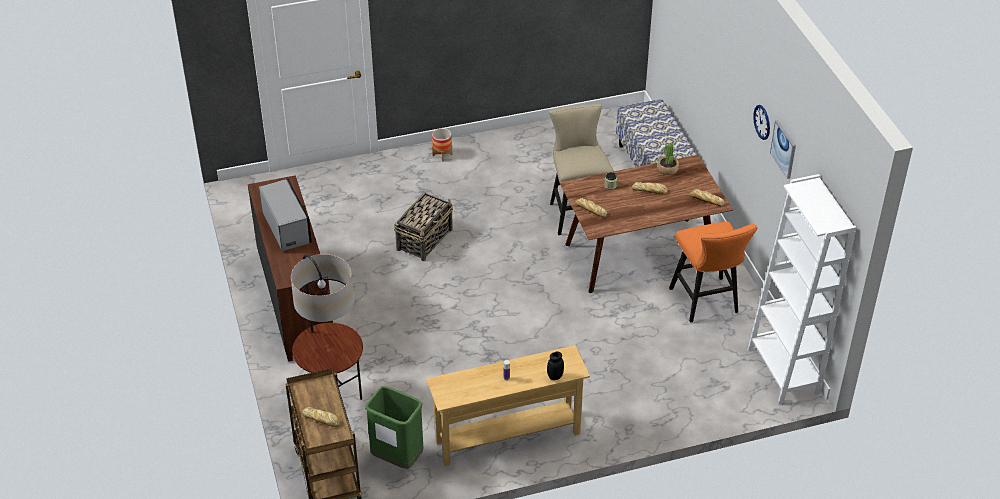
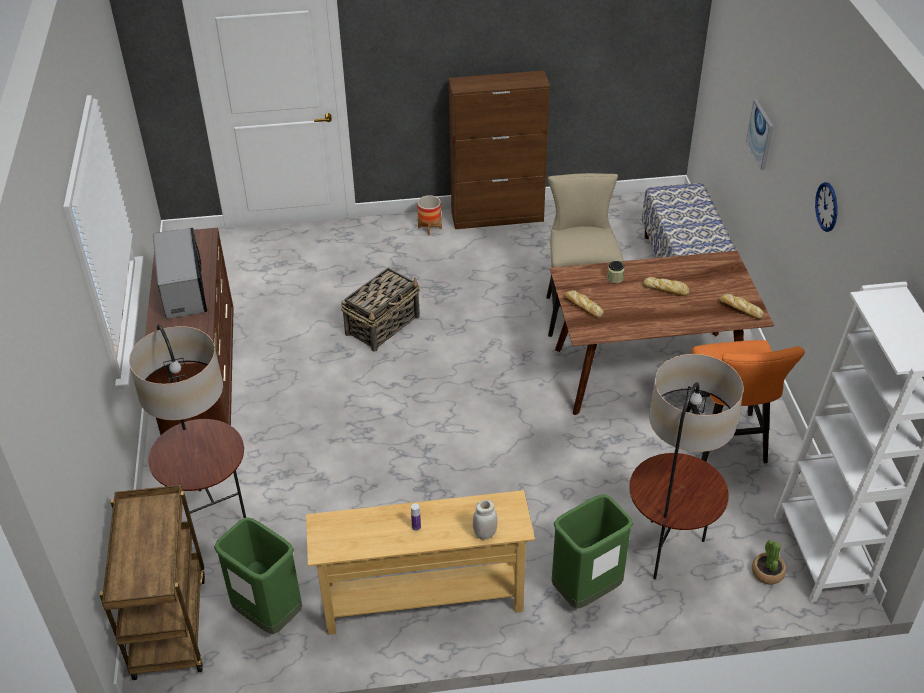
camera: 10 degrees right, 0 degrees up
(322, 419) = (144, 558): bread -> none
(496, 140) = (498, 217): none -> brown cabinet
(555, 376) = (485, 533): black jar -> white jar
(622, 415) = (586, 591): none -> green trash can
(667, 169) = (693, 264): potted plant -> potted plant (767, 572)
(675, 382) = (667, 551): none -> floor lamp
(784, 149) = (855, 244): picture -> picture (760, 134)

